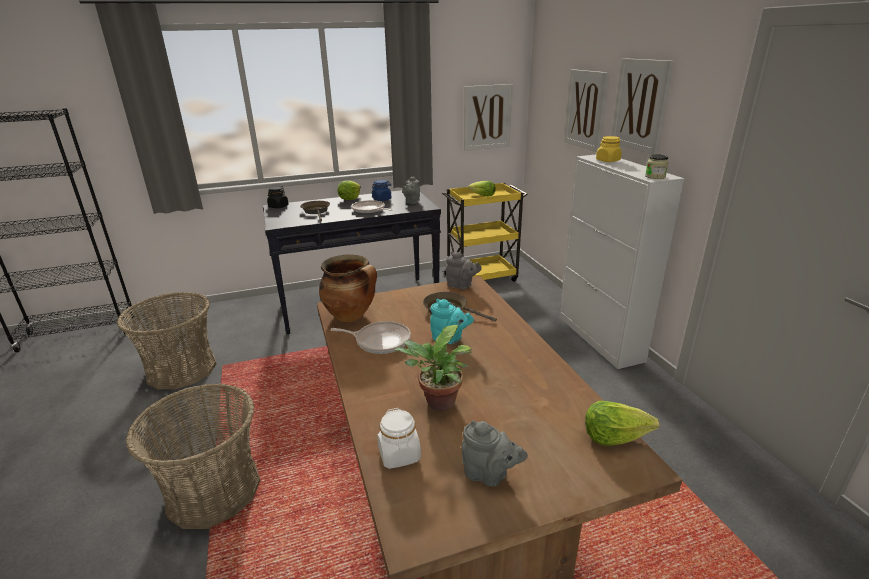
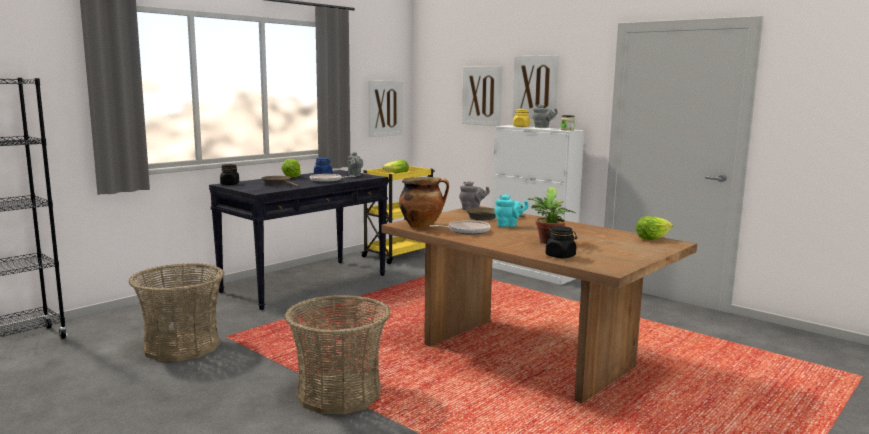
camera: 30 degrees left, 15 degrees down
(399, 454) = (560, 256): white jar -> black jar
(489, 474) = (615, 254): grey teapot -> grey teapot (543, 127)

